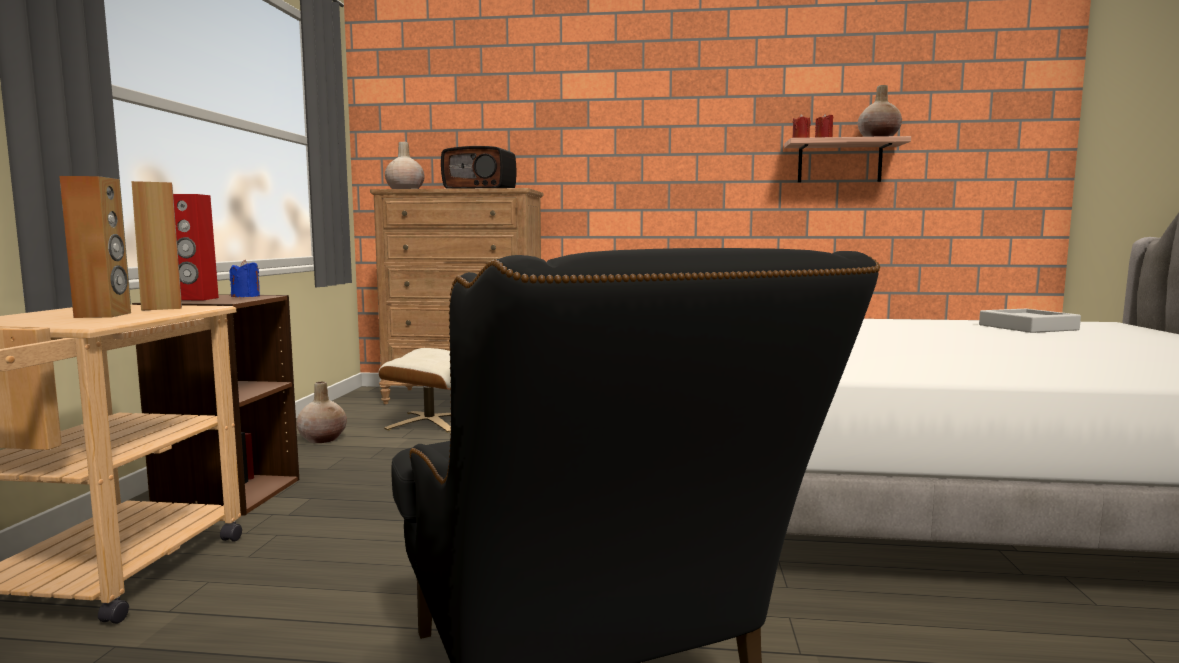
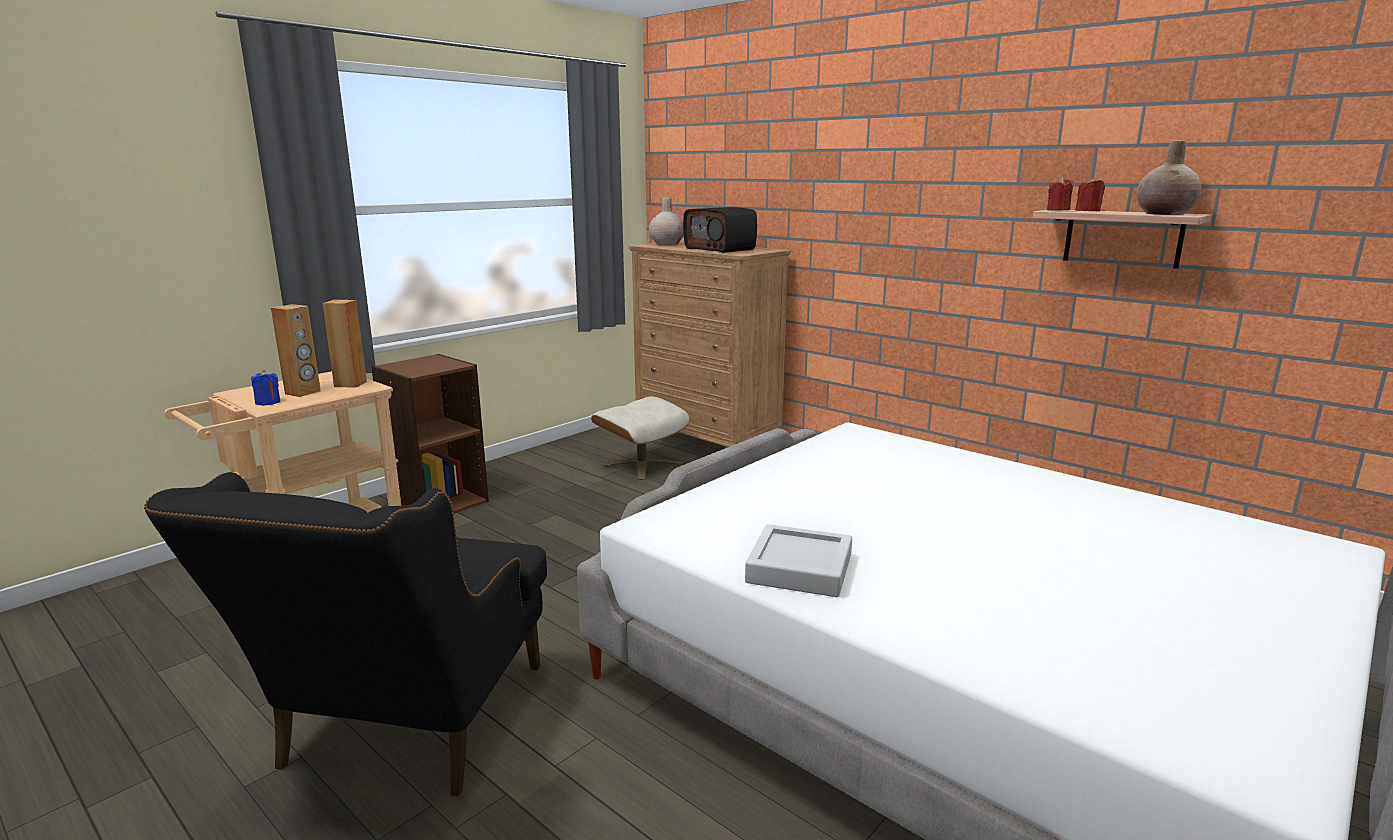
camera: 35 degrees right, 10 degrees up
(197, 299) = (413, 364): red speaker -> none
(246, 296) = (446, 364): blue candle -> blue candle (268, 402)
(323, 439) = (550, 465): beige vase -> none
(1027, 327) = (1169, 528): grey tray -> grey tray (799, 568)

